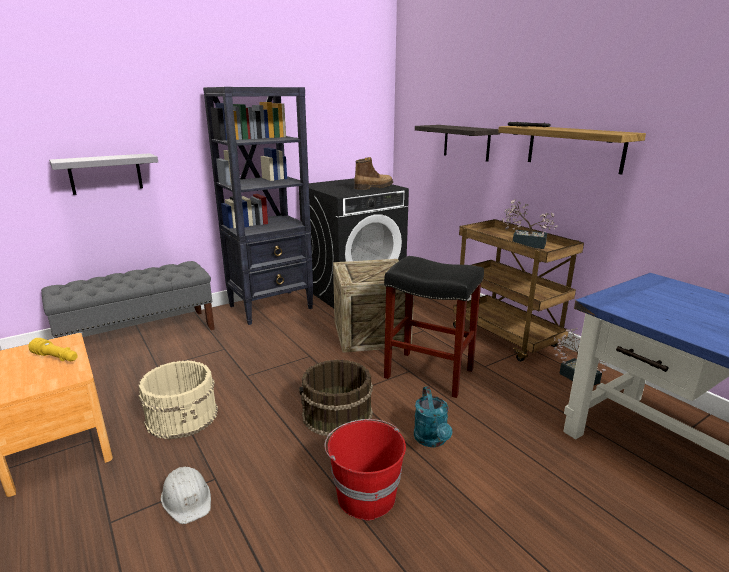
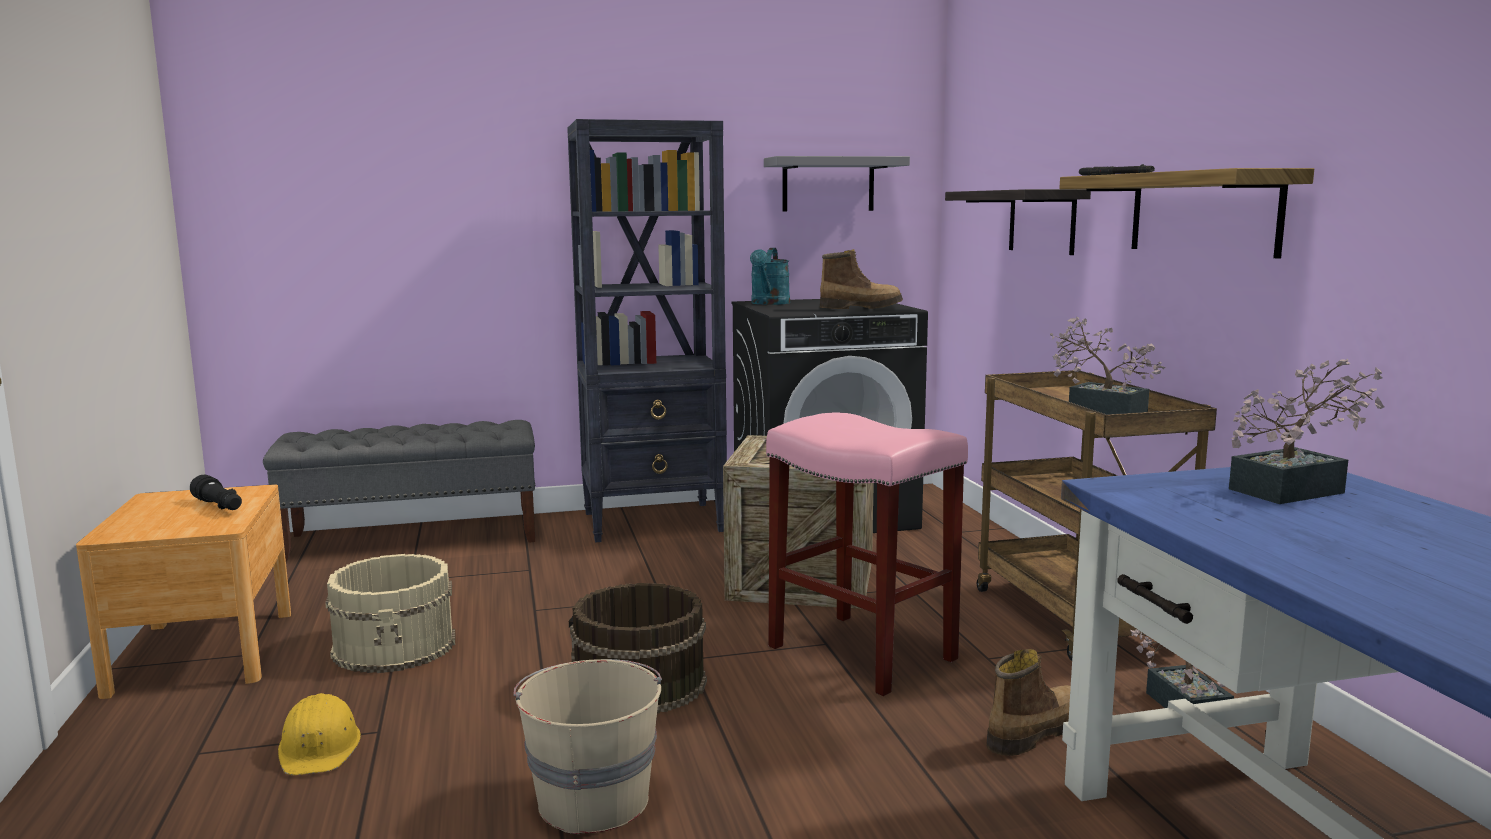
camera: 20 degrees right, 10 degrees down
(56, 358) = (219, 506): yellow flashlight -> black flashlight
(105, 174) = (400, 261): grey shelf -> grey shelf (828, 184)
(187, 498) = (320, 747): white hard hat -> yellow hard hat
(365, 495) = (592, 799): red bucket -> beige bucket
(427, 373) = (859, 652): black stool -> pink stool
(432, 440) = (779, 749): turquoise watering can -> turquoise watering can (769, 303)
(532, 405) = (1035, 732): none -> boot
(670, 294) = (1296, 490): none -> potted plant

